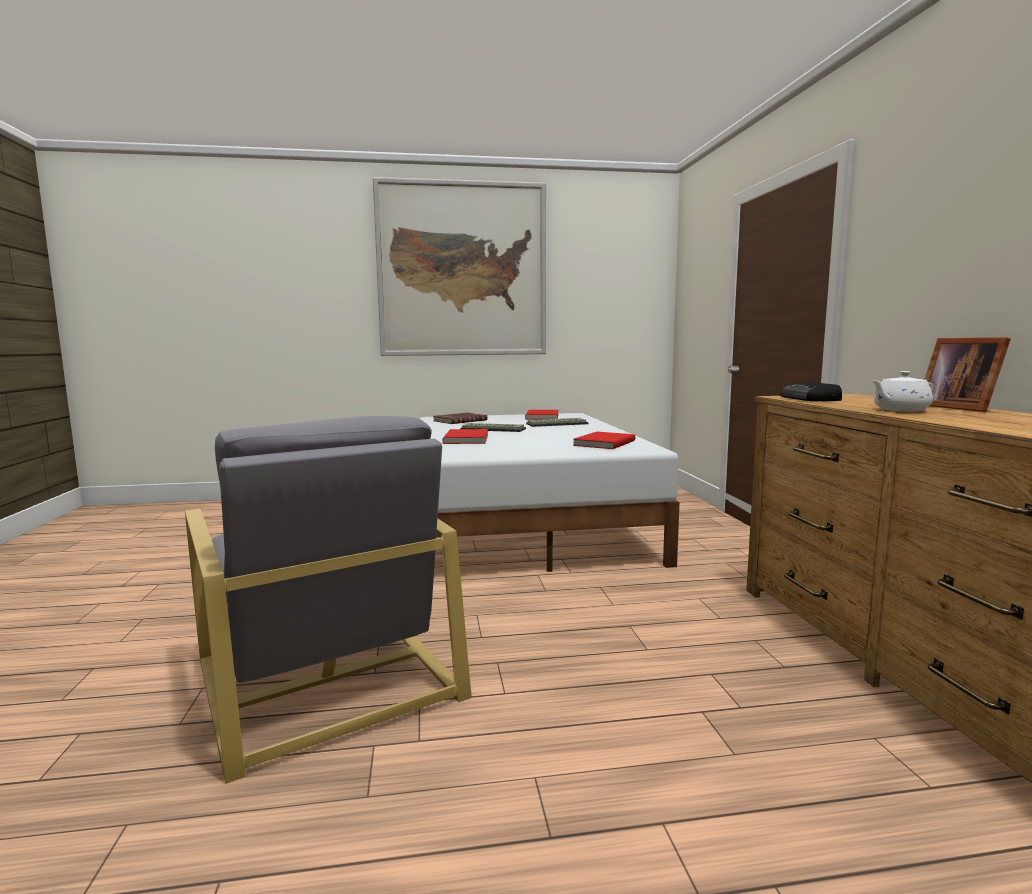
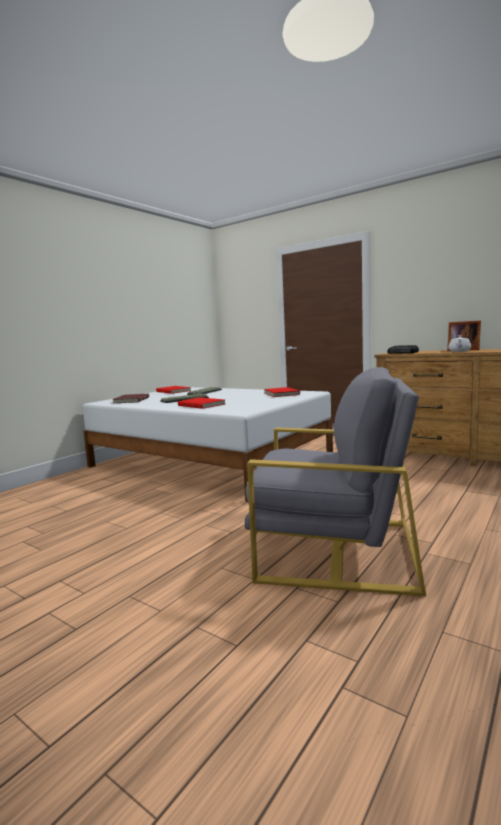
camera: 45 degrees left, 0 degrees up
(462, 270) = (99, 282): picture -> none

